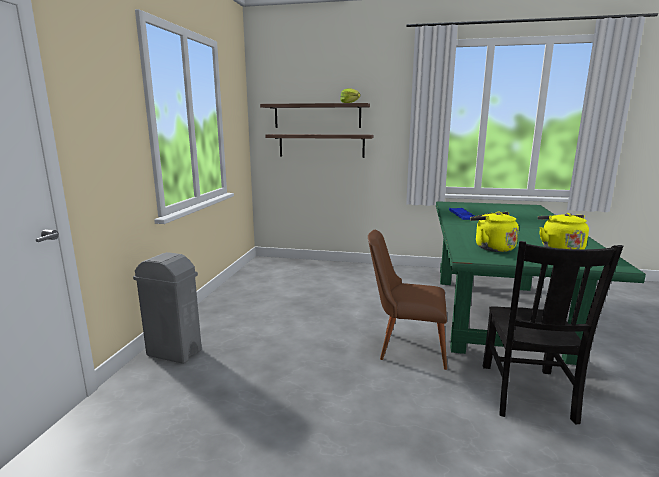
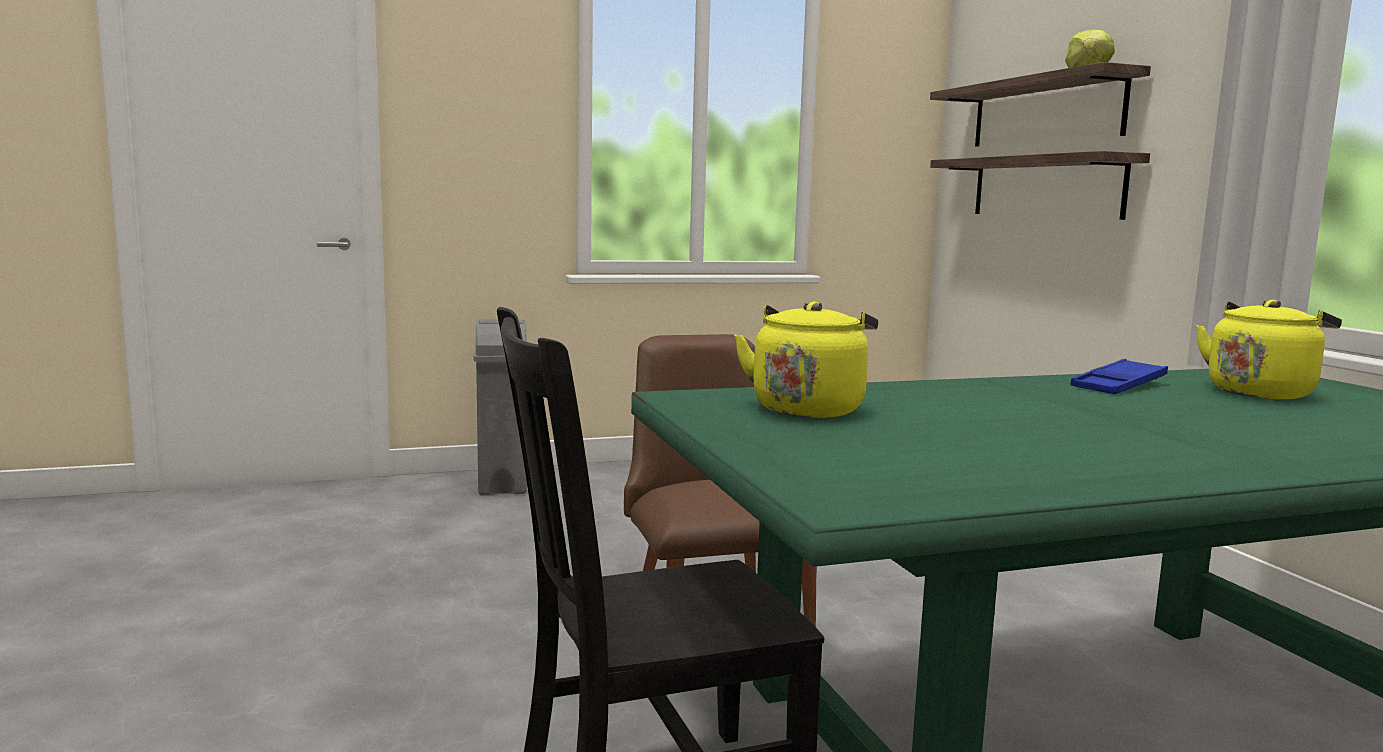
camera: 60 degrees right, 5 degrees down
(559, 249) = (931, 456): yellow kettle -> yellow kettle (1261, 392)

